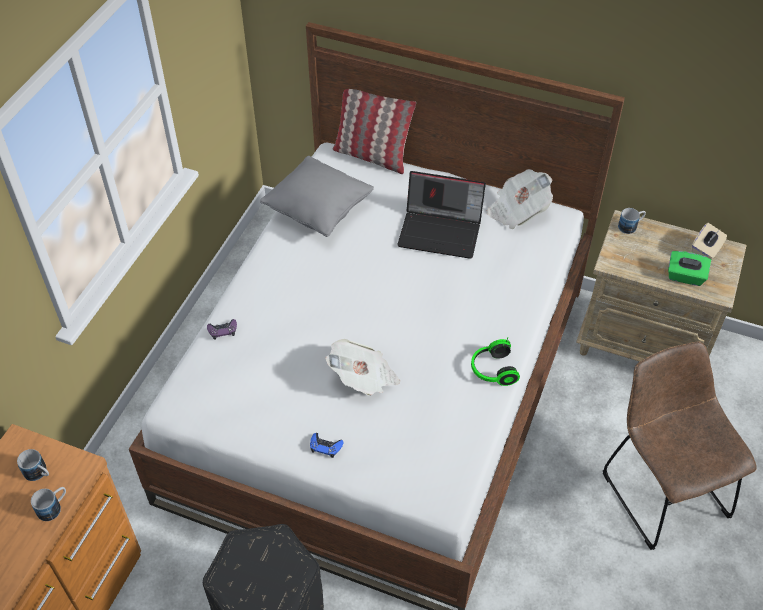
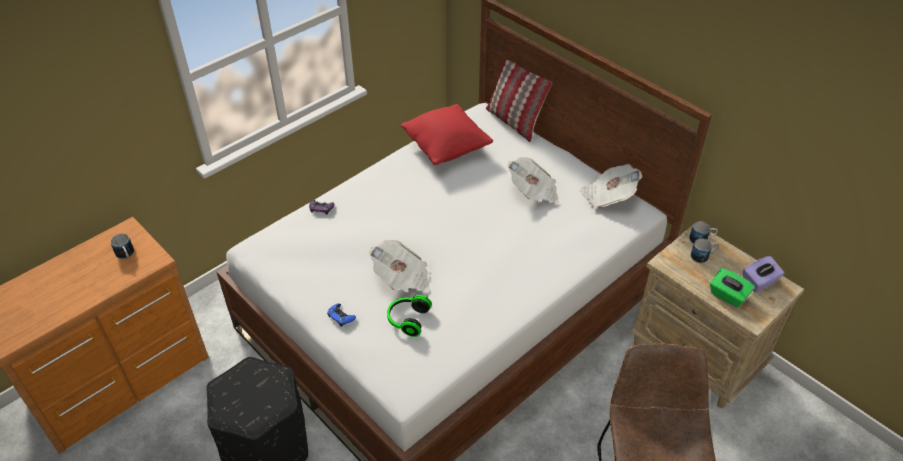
camera: 25 degrees right, 5 degrees down
(54, 507) = (120, 281): mug -> mug (702, 256)
(318, 211) = (446, 148): grey pillow -> red pillow
(441, 231) = (533, 192): laptop -> newspaper
(492, 370) = (508, 309): headphones -> headphones (407, 320)
(705, 252) = (759, 282): beige tissue box -> purple tissue box

